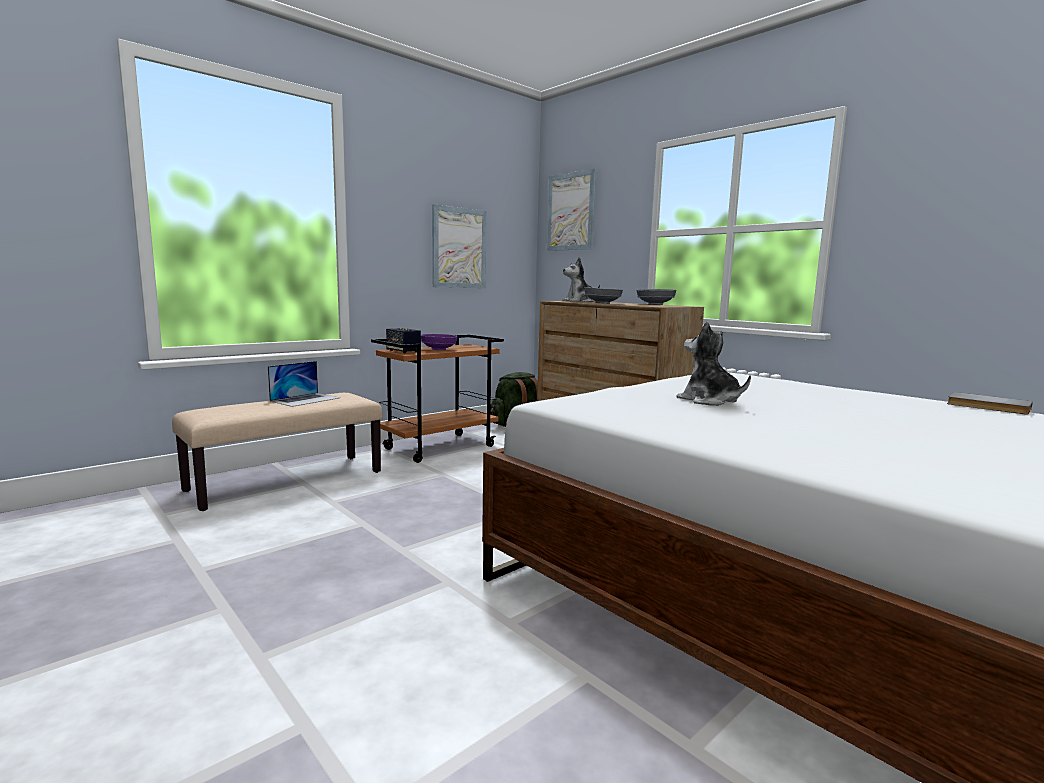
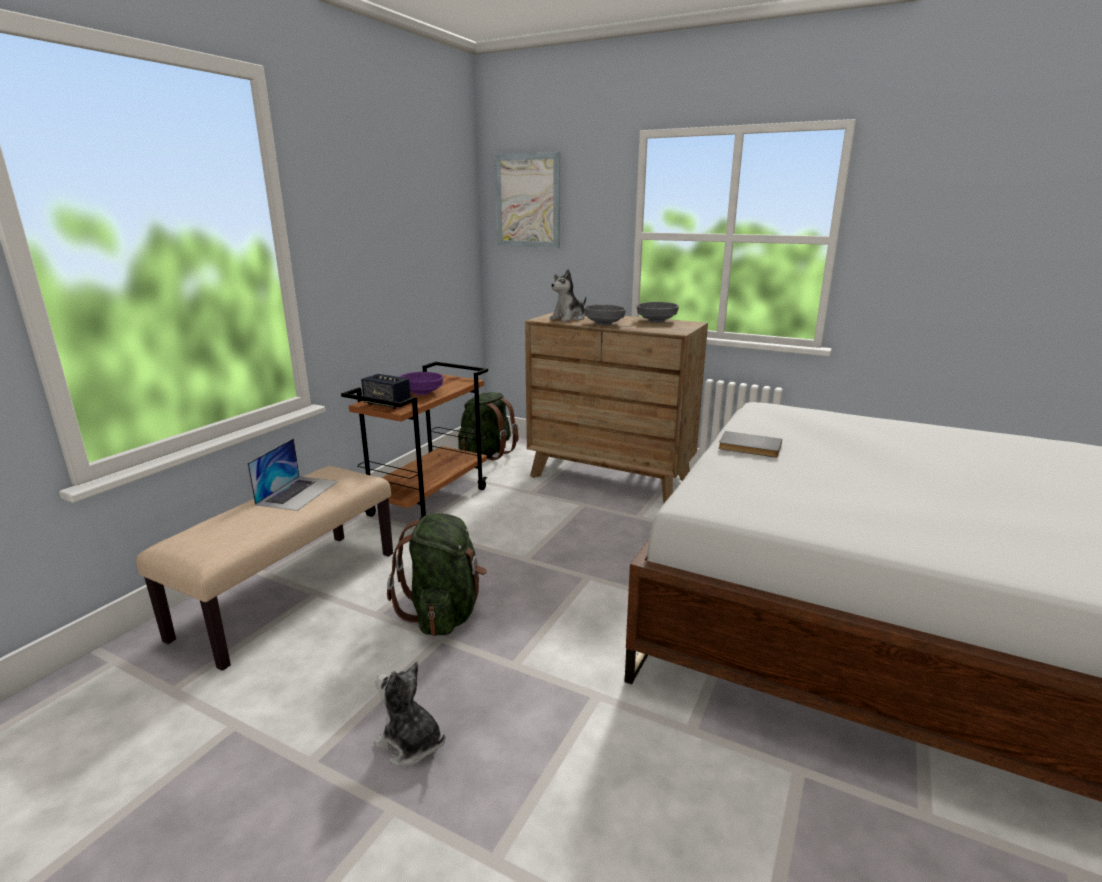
camera: 20 degrees left, 10 degrees up
(382, 510) = (444, 613): none -> green backpack
(459, 248) = (409, 256): picture -> none
(709, 401) = (821, 471): plush toy -> plush toy (410, 744)
(988, 406) = (1011, 436): grey book -> grey book (749, 447)

